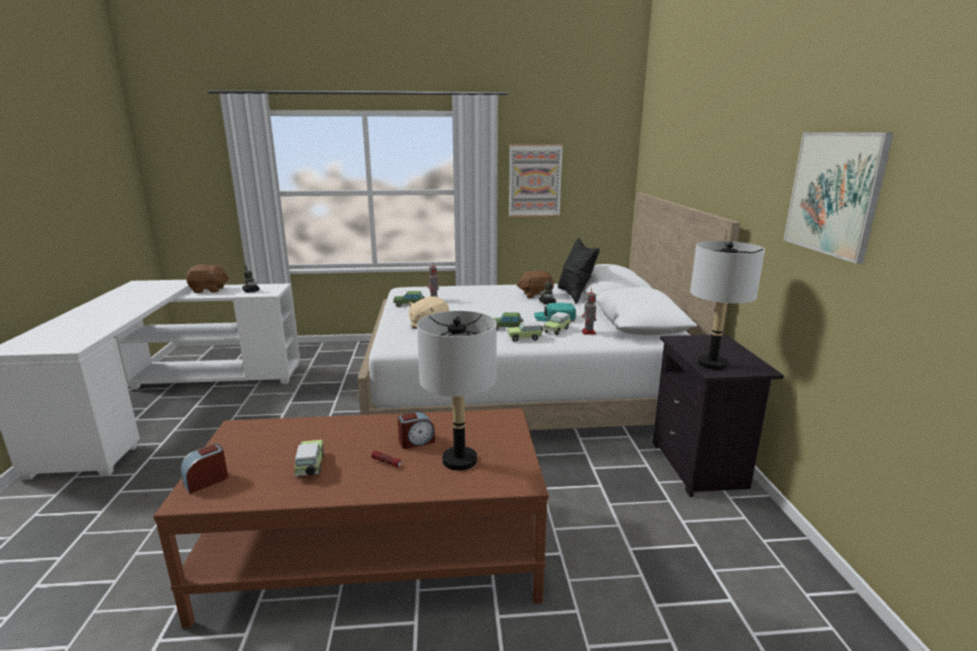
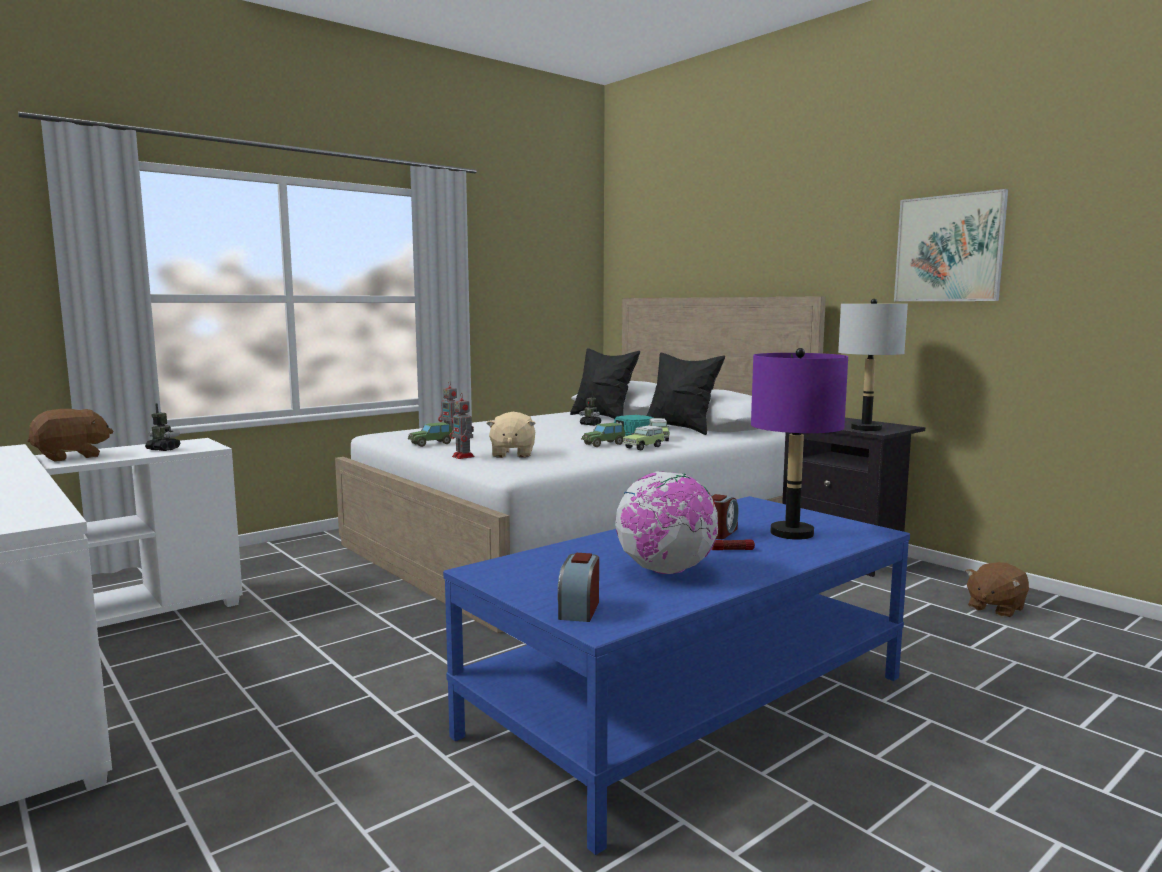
camera: 35 degrees left, 10 degrees down
(310, 467) = (666, 571): toy car -> globe
(377, 553) = (691, 705): brown coffee table -> blue coffee table
(460, 461) = (792, 533): grey table lamp -> purple table lamp
(535, 180) = (502, 286): picture -> none
(535, 295) = (561, 421): brown plush toy -> brown plush toy (995, 608)
(588, 332) = (692, 436): toy robot -> toy robot (463, 457)
(601, 321) = (681, 429): none -> black pillow

